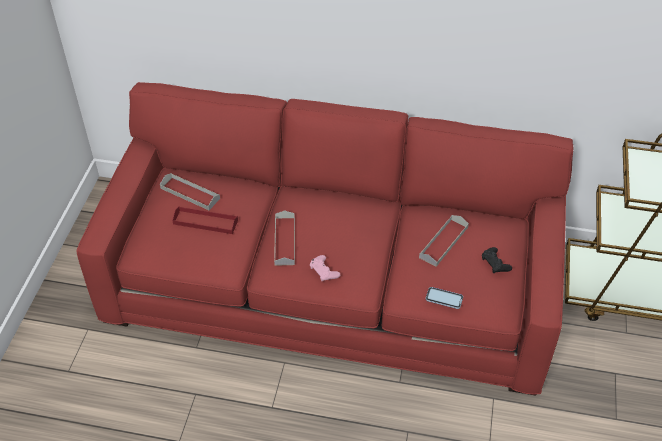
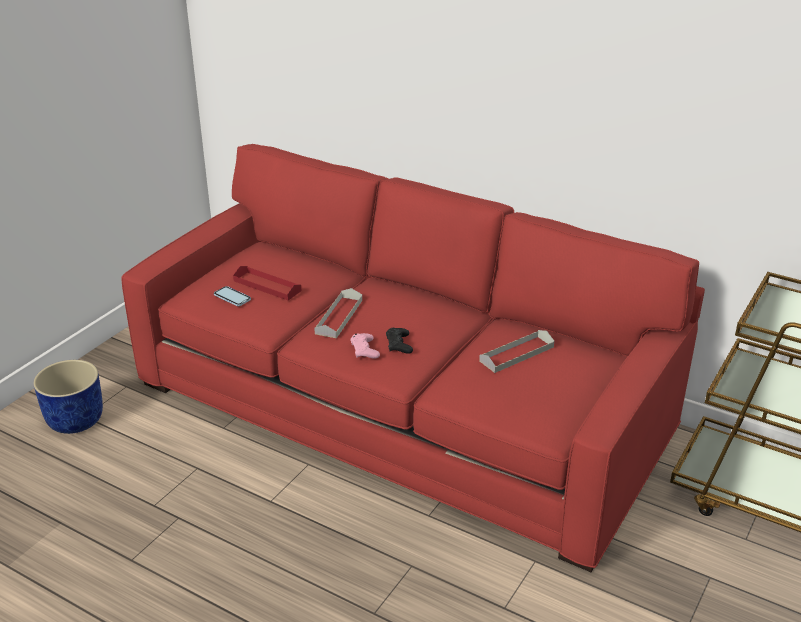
camera: 20 degrees right, 15 degrees down
(62, 378) = (75, 421): none -> blue planter
(190, 193) = (267, 261): grey tray -> none
(444, 298) = (487, 403): phone -> phone (232, 297)
(495, 263) = (568, 385): black game controller -> black game controller (399, 344)

